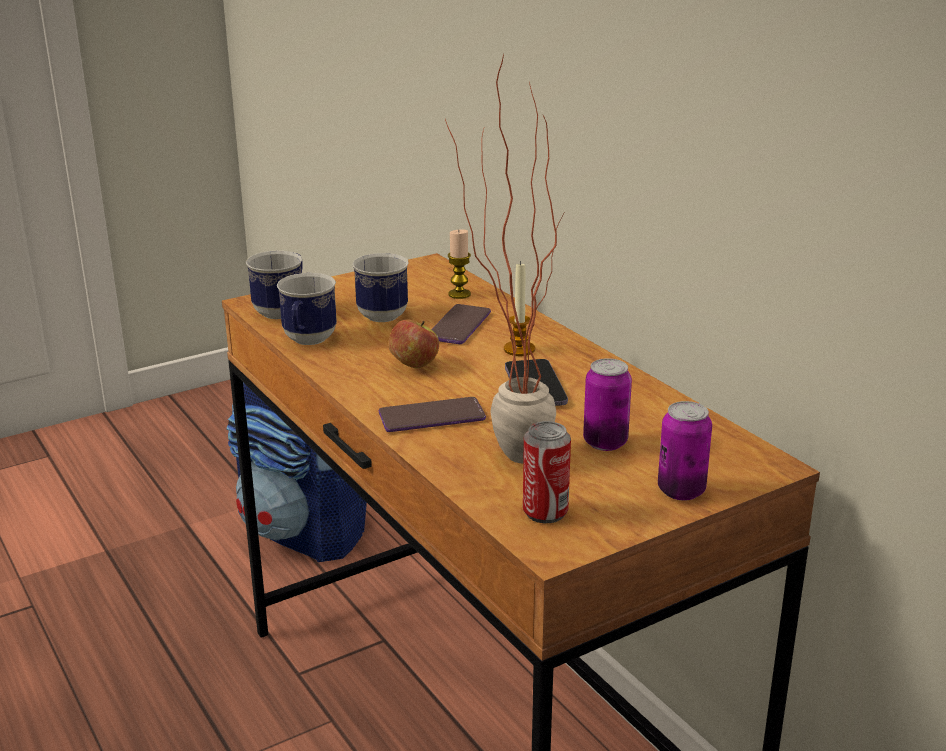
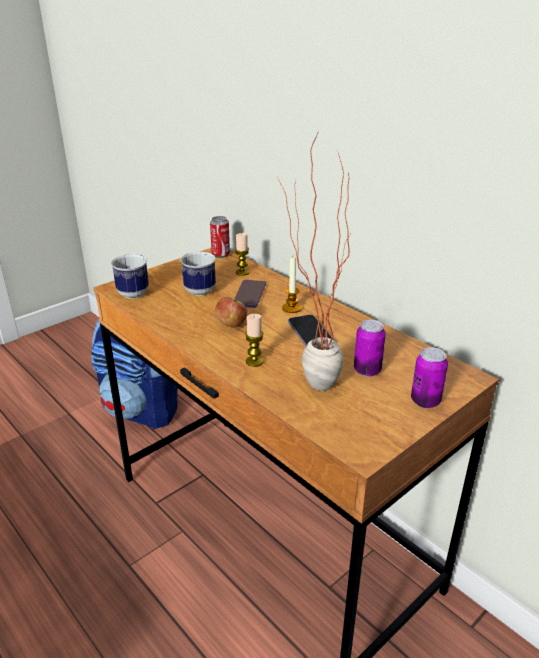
camera: 10 degrees left, 5 degrees up
(307, 342) = (158, 313): mug -> none
(432, 416) = (254, 361): phone -> candle
(545, 512) = (349, 426): can -> can (220, 254)

